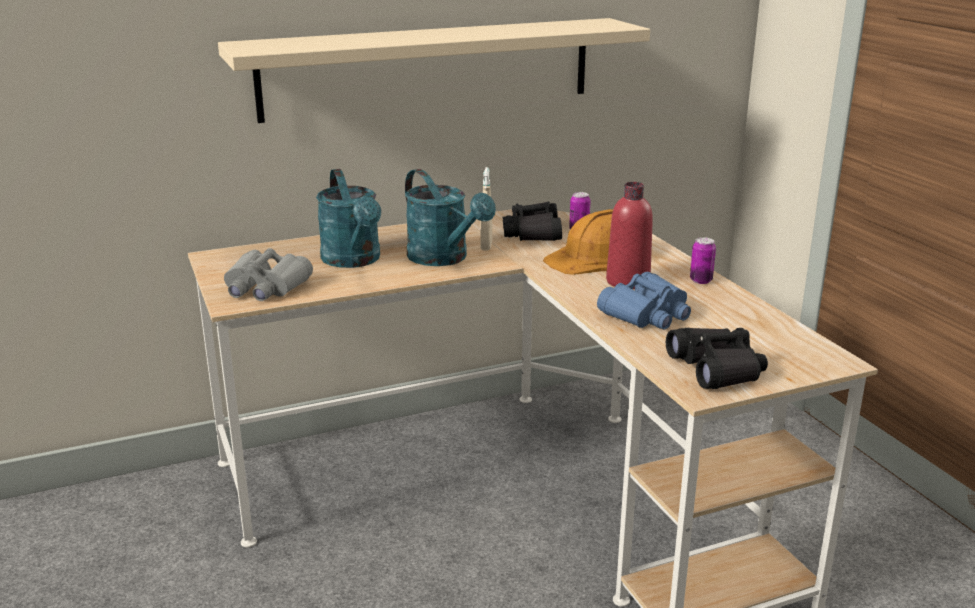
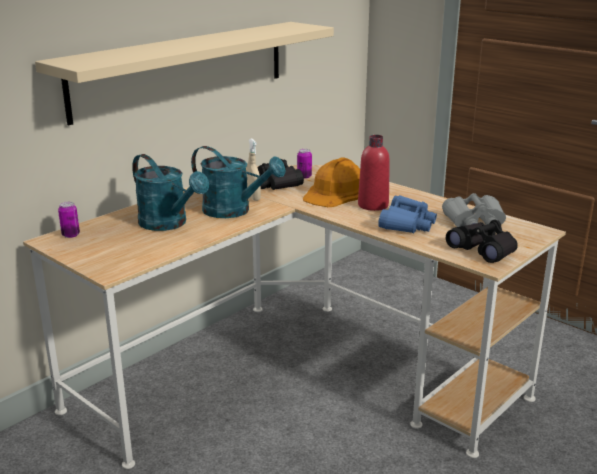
camera: 25 degrees left, 0 degrees up
(265, 287) = (122, 255): grey binoculars -> grey binoculars (474, 222)
(701, 280) = (416, 197): can -> can (71, 235)

